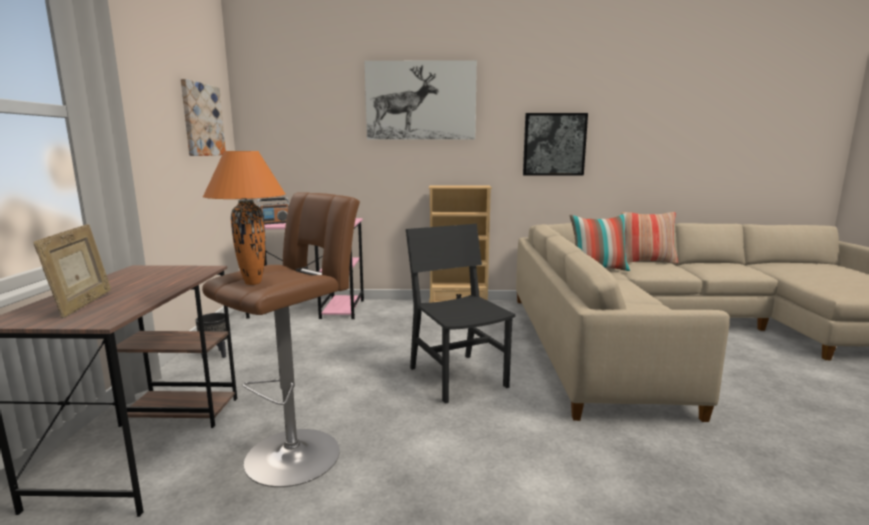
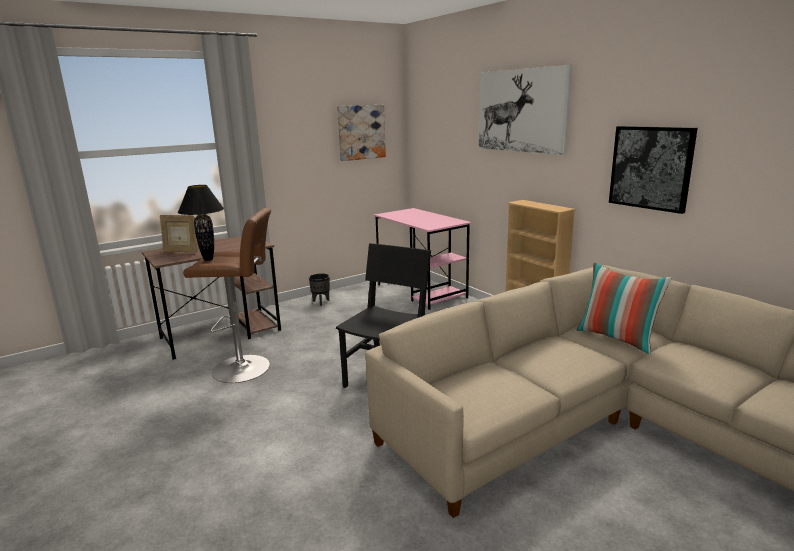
camera: 55 degrees right, 5 degrees up
(83, 304) = (181, 252): picture frame -> picture frame turned 60 degrees clockwise
(253, 283) = (208, 260): orange table lamp -> black table lamp
(275, 223) = (402, 215): radio -> none
(647, 261) = (720, 354): pillow -> none

